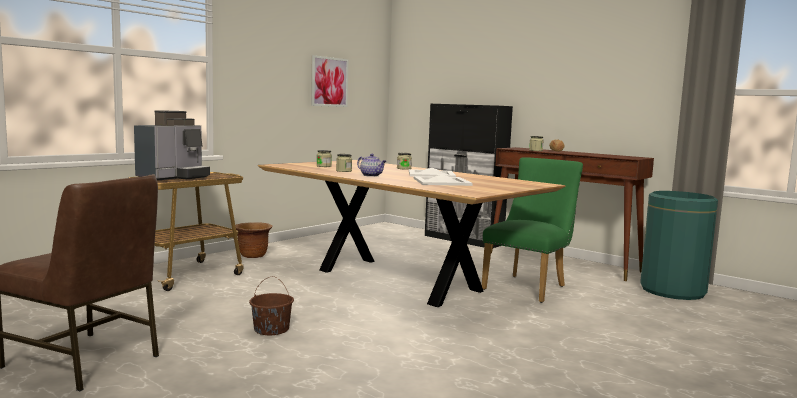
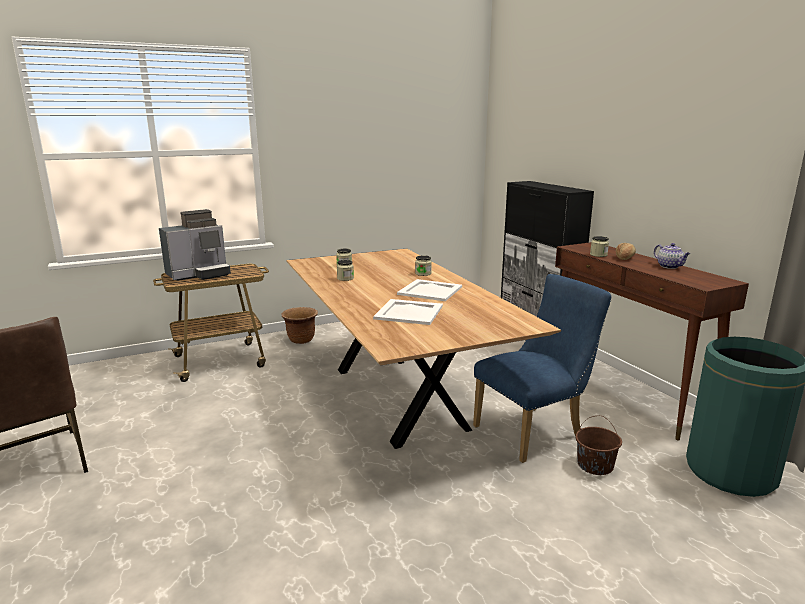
camera: 25 degrees right, 10 degrees up
(271, 329) = (208, 453): brown bucket -> brown bucket (594, 465)
(329, 82) = (402, 158): picture -> none
(371, 175) = (355, 292): teapot -> teapot (670, 266)
(528, 287) = (534, 431): green chair -> blue chair

